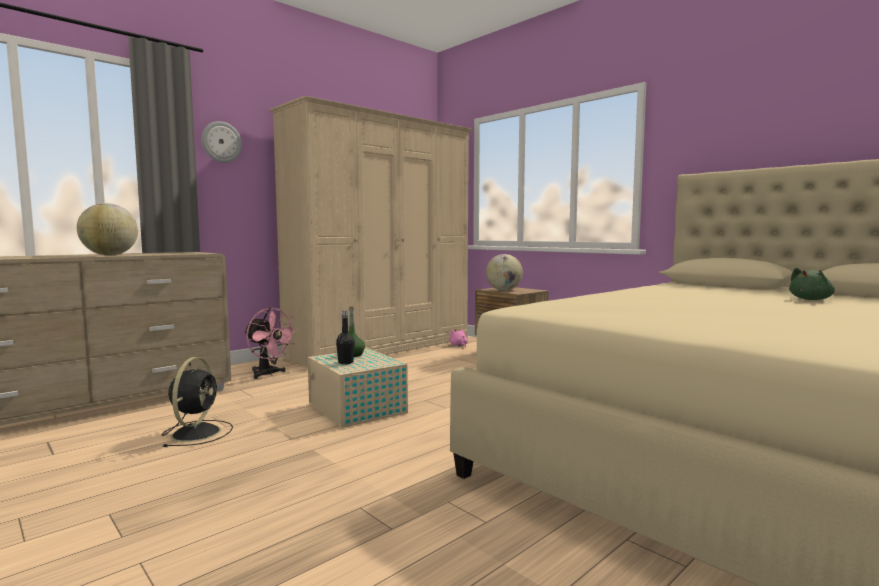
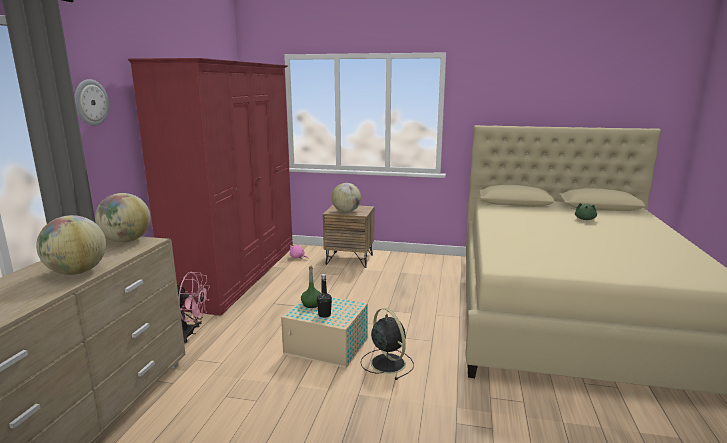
camera: 35 degrees left, 10 degrees up
(193, 252) = (126, 241): none -> globe
(197, 432) = (243, 416): black fan -> black fan (387, 362)
(383, 347) = (239, 273): beige wardrobe -> red wardrobe

